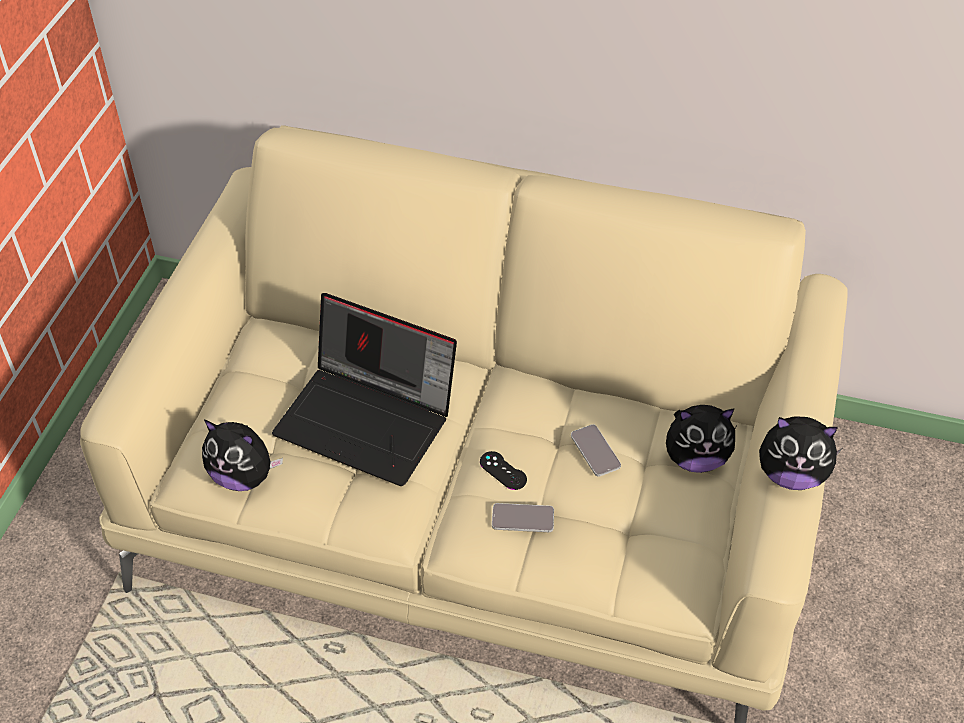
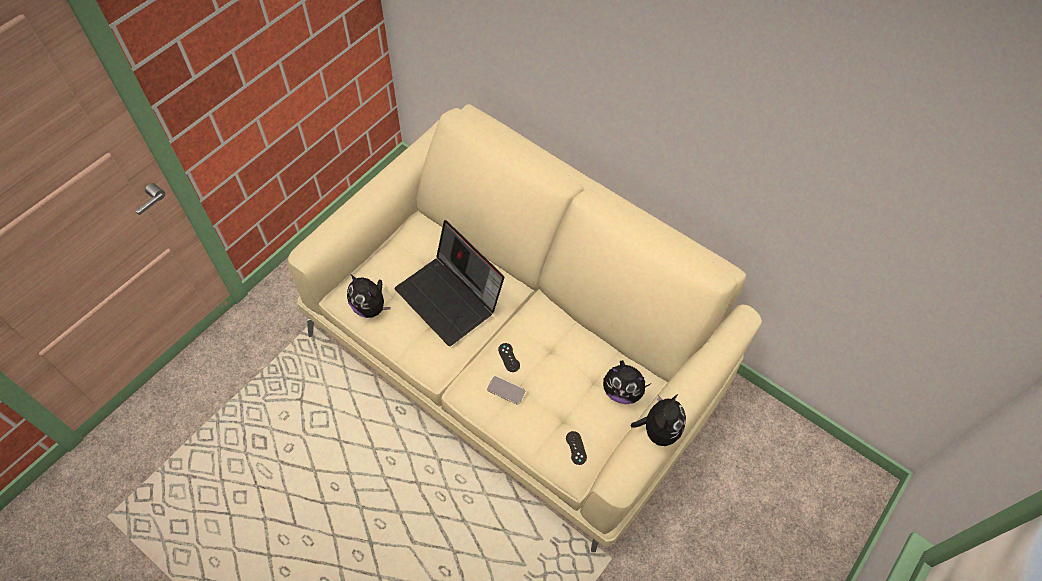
camera: 20 degrees right, 10 degrees up
(595, 451) = (566, 365): phone -> none
(671, 560) = (576, 448): none -> black game controller
(791, 474) = (658, 430): plush toy -> plush toy turned 105 degrees counterclockwise

